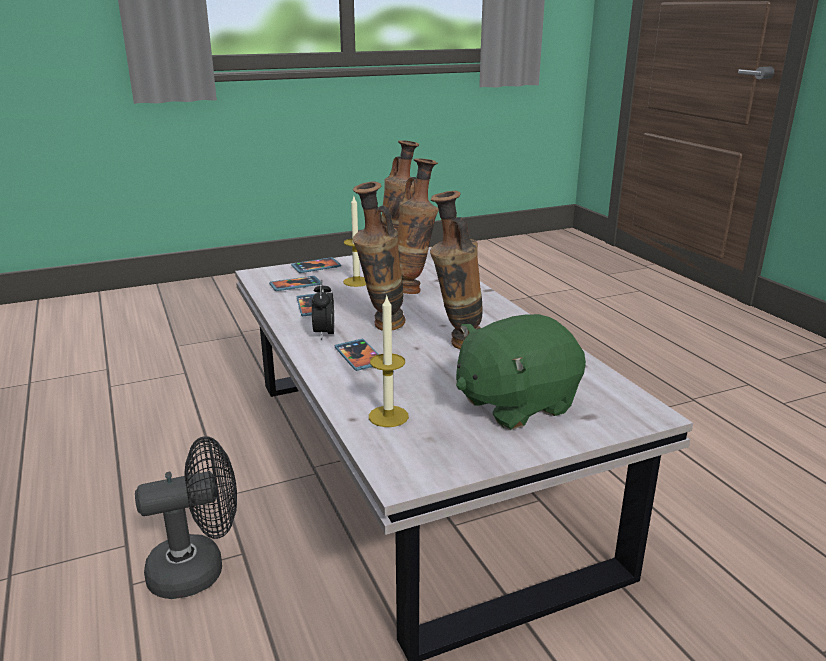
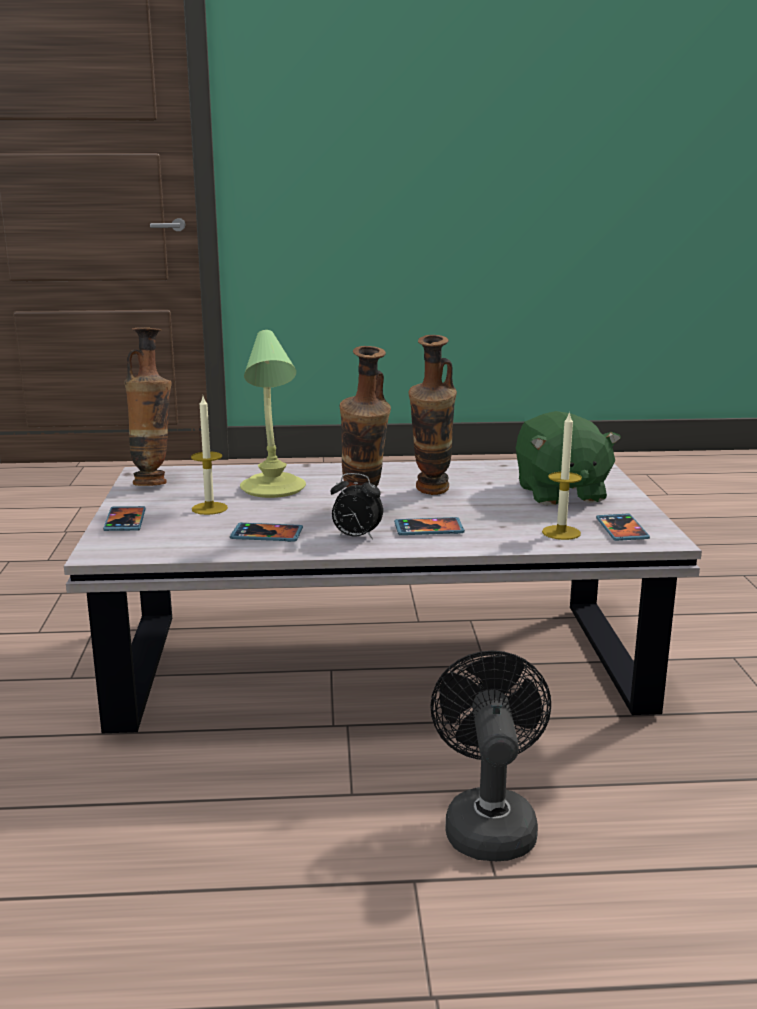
camera: 70 degrees left, 5 degrees down
(295, 285) = (180, 537): phone -> phone (621, 530)
(415, 290) = (272, 489): vase -> table lamp

